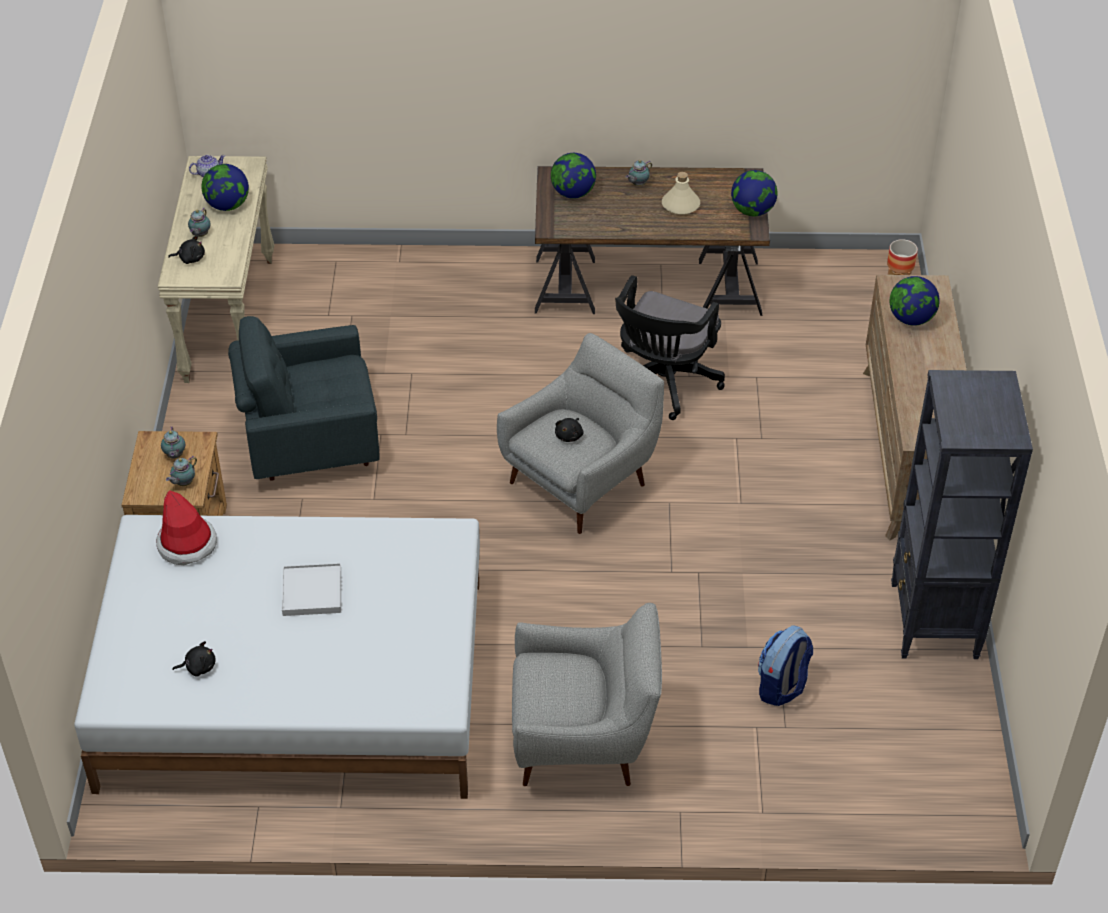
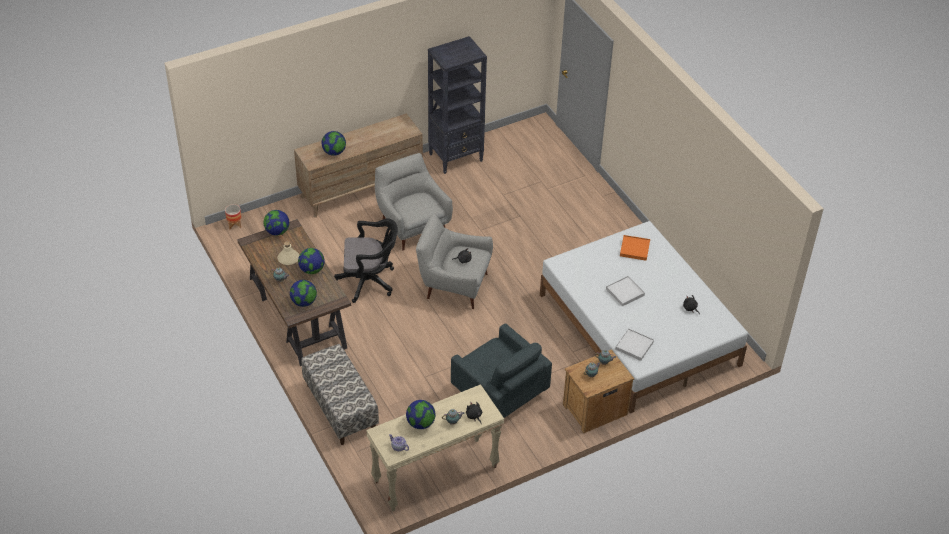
camera: 120 degrees left, 0 degrees up
(187, 544) = (634, 345): hat -> white tray
(404, 662) = (634, 249): none -> orange tray
(425, 270) = (340, 408): none -> bench
(584, 740) = (593, 232): grey armchair -> grey armchair (412, 226)
(637, 221) = (312, 270): none -> globe
(782, 687) = (522, 188): backpack -> none

